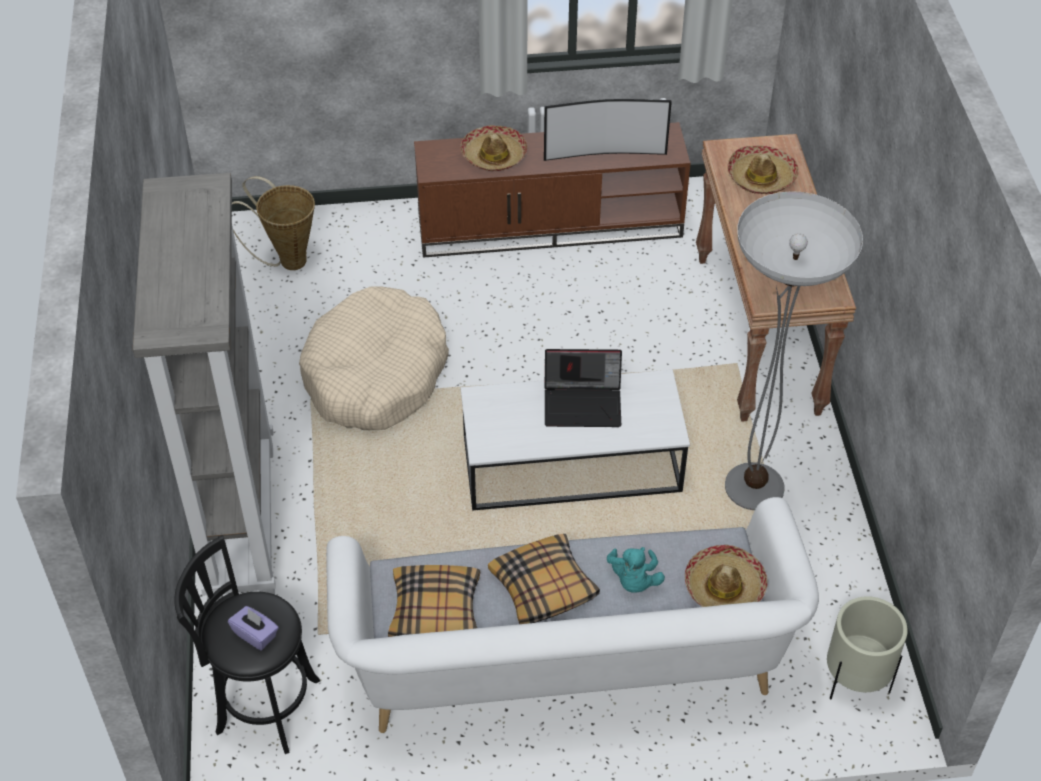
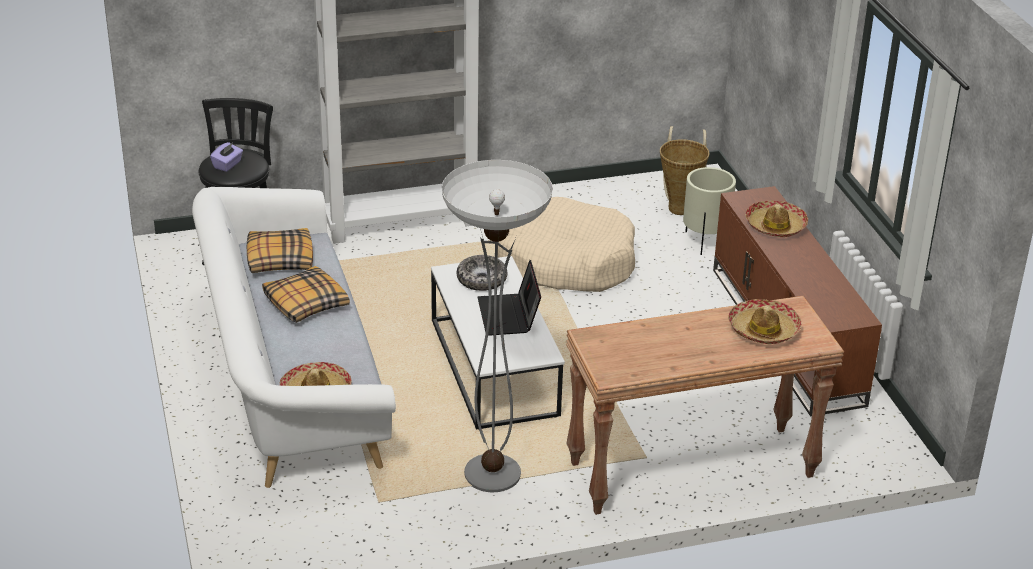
camera: 80 degrees right, 15 degrees down
(507, 419) = (481, 280): none -> bowl
(604, 153) = (809, 283): television -> none
(634, 580) = (317, 346): turquoise plush toy -> none
(855, 680) = (283, 539): beige planter -> beige planter (705, 241)

